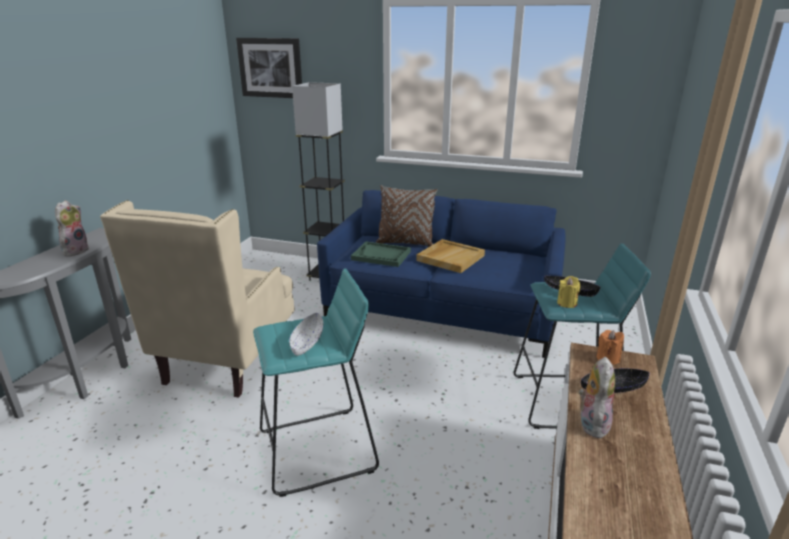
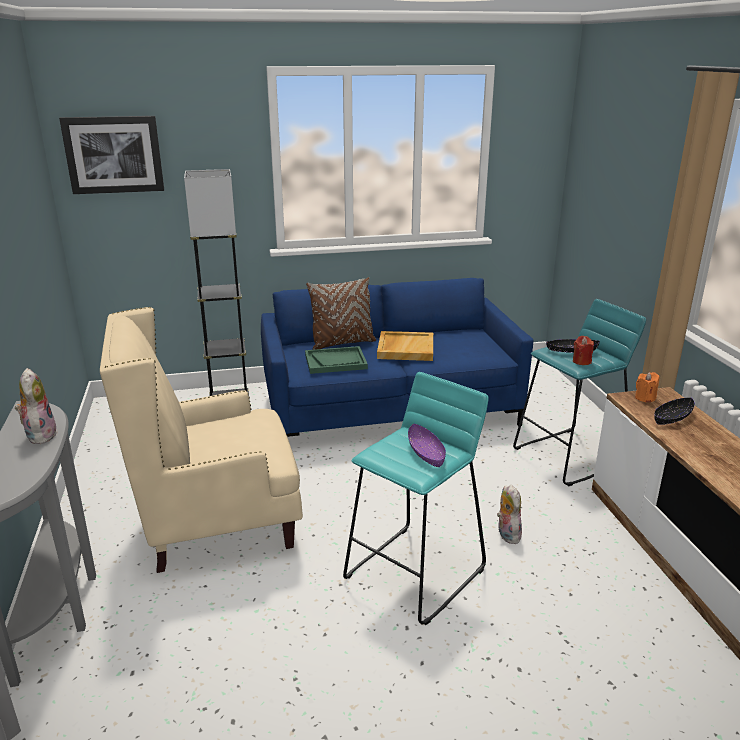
camera: 30 degrees left, 0 degrees up
(226, 361) = (218, 528): beige armchair -> beige armchair turned 90 degrees clockwise
(307, 341) = (426, 453): white bowl -> purple bowl
(567, 303) = (581, 361): yellow candle -> red candle
(591, 423) = (688, 446): plush toy -> plush toy (506, 534)

